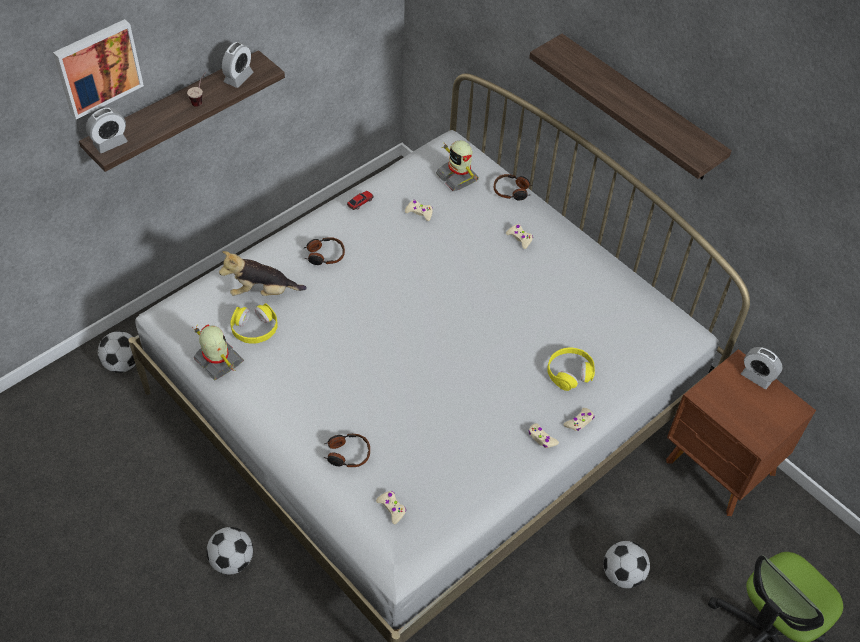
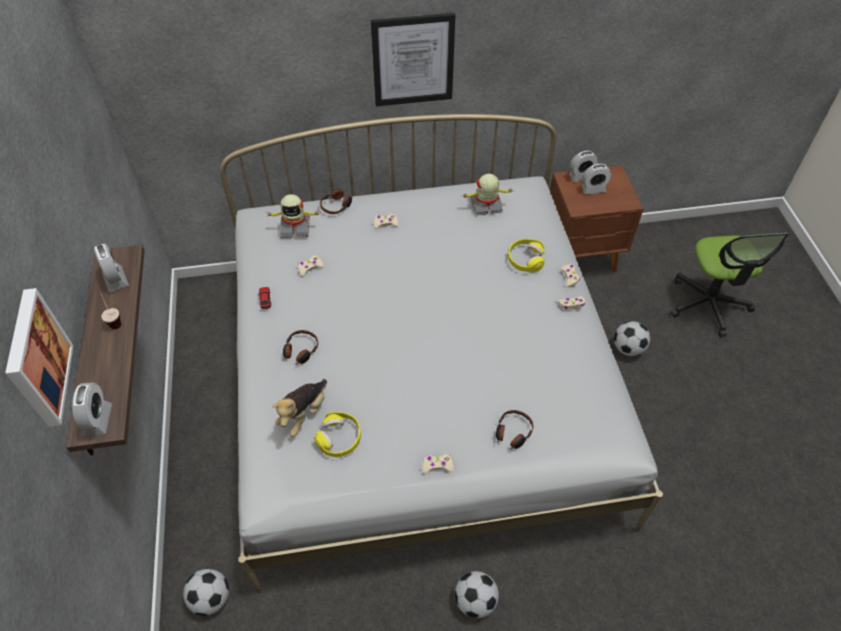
camera: 55 degrees left, 0 degrees up
(218, 361) = (353, 484): toy robot -> toy robot (486, 206)
(392, 508) = (581, 427): beige game controller -> beige game controller (437, 465)
(638, 109) = (413, 60): shelf -> picture
(747, 397) = (593, 189): none -> alarm clock

